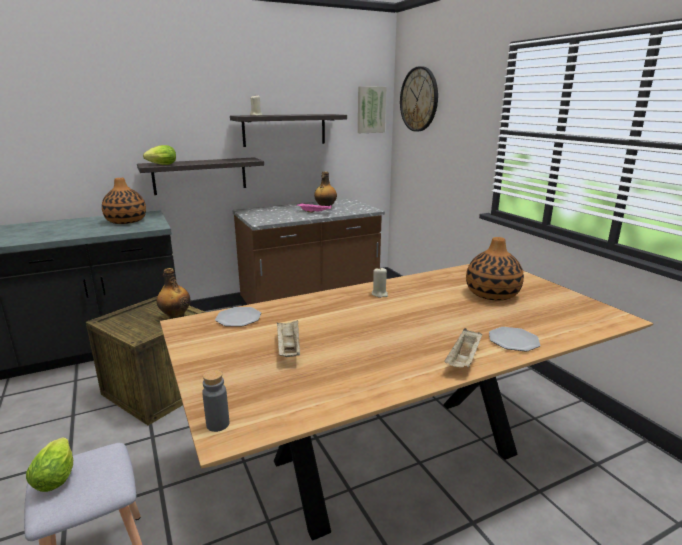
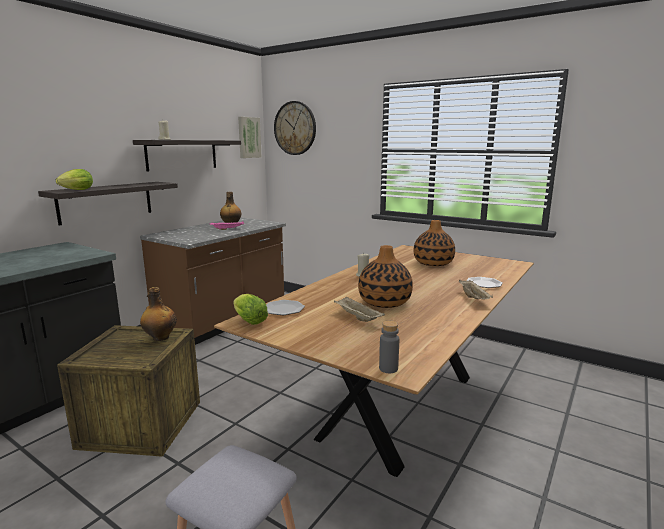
camera: 30 degrees left, 5 degrees down
(57, 475) = (210, 485): lettuce -> lettuce (248, 321)
(126, 221) = (47, 254): vase -> vase (384, 302)

